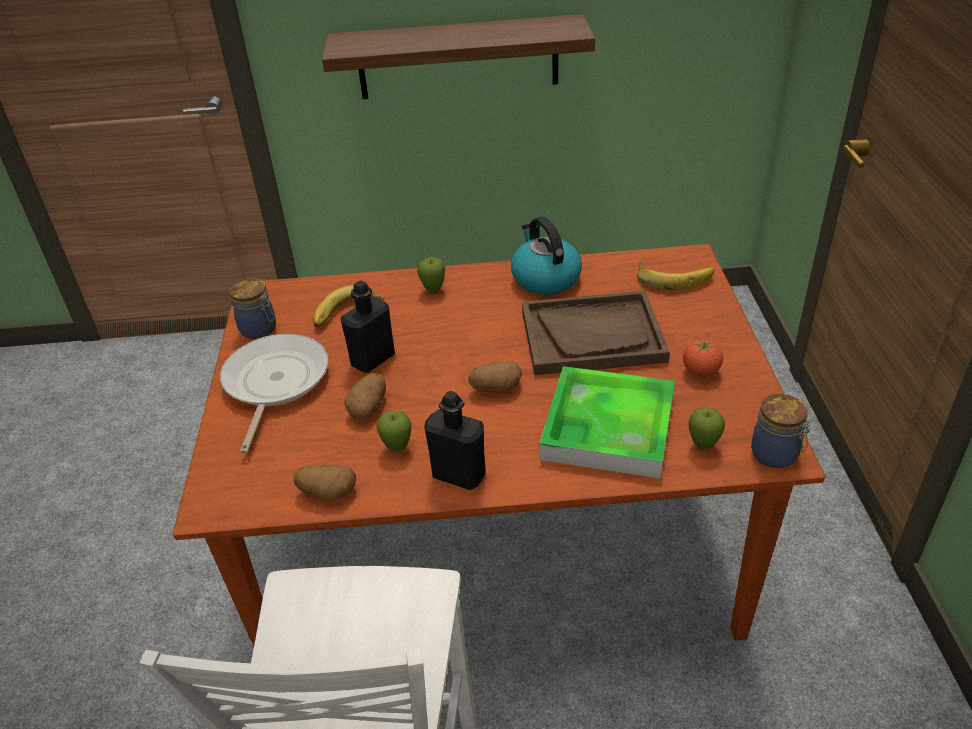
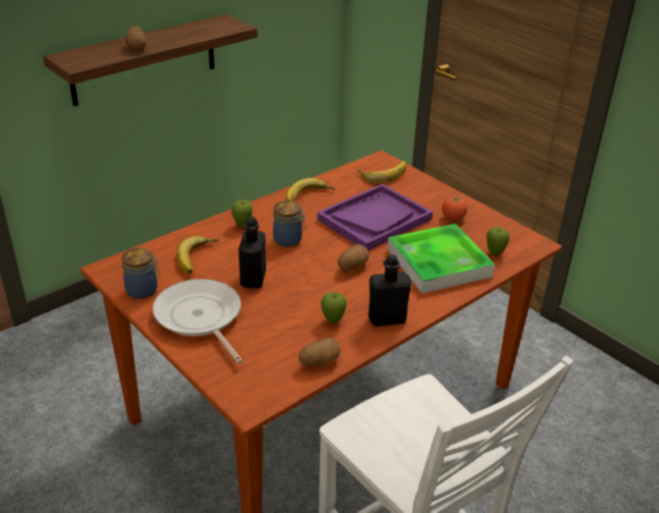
camera: 40 degrees left, 5 degrees down
(369, 407) = (285, 306): potato -> potato (137, 47)
(545, 278) = (308, 196): kettle -> banana
(592, 336) = (374, 219): brown tray -> purple tray
(776, 455) = (532, 244): jar -> jar (289, 240)

